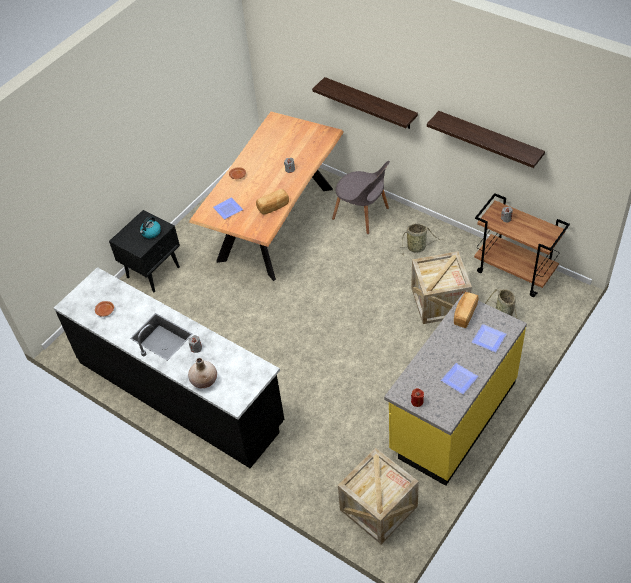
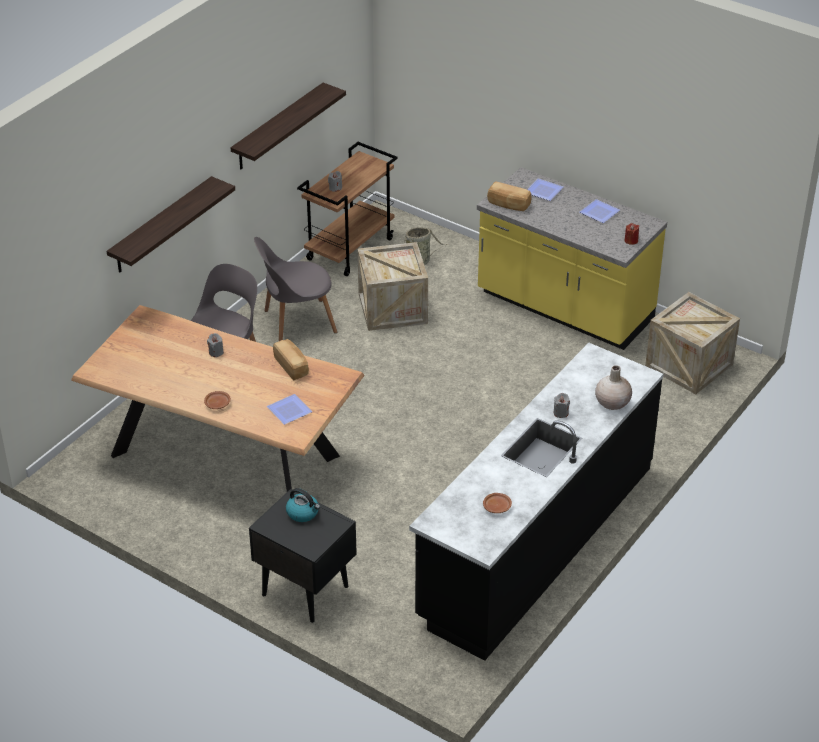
camera: 95 degrees left, 10 degrees down
(417, 247) = (296, 322): basket -> grey chair

